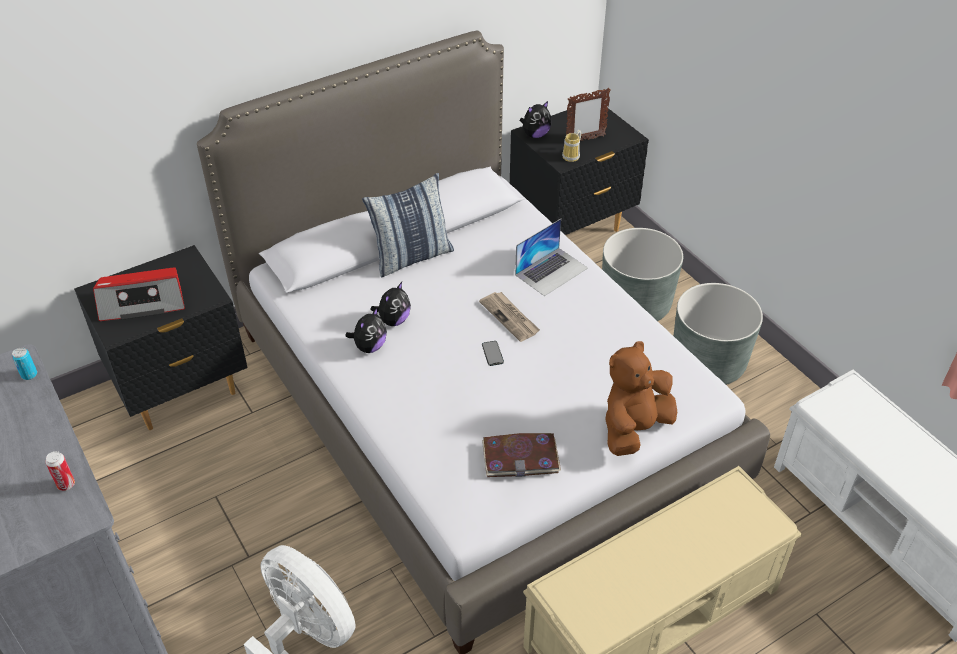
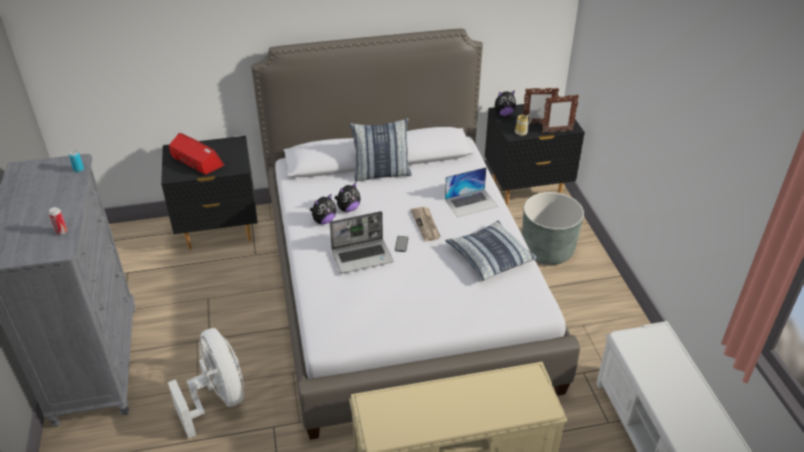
camera: 20 degrees right, 5 degrees down
(143, 303) = (197, 161): radio -> radio turned 150 degrees counterclockwise
(451, 385) = (362, 256): none -> laptop
(520, 457) = (383, 311): book -> none
(613, 341) = (490, 256): none -> pillow
(615, 146) = (557, 131): none -> picture frame
(634, 428) = (473, 315): brown plush toy -> none
(707, 363) = (581, 301): grey planter -> none

